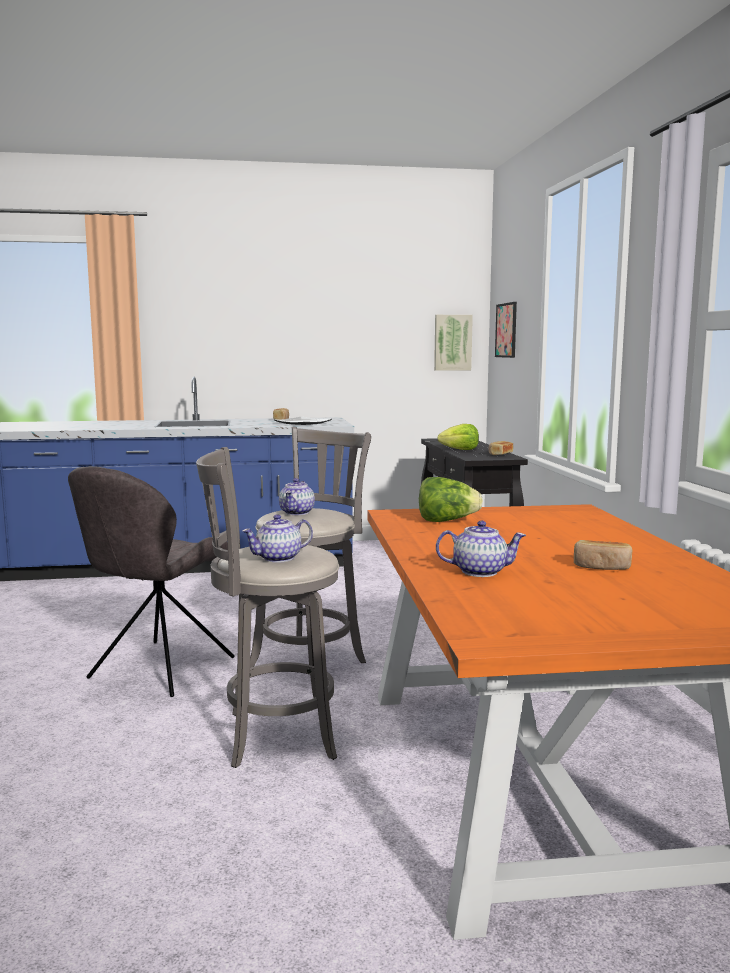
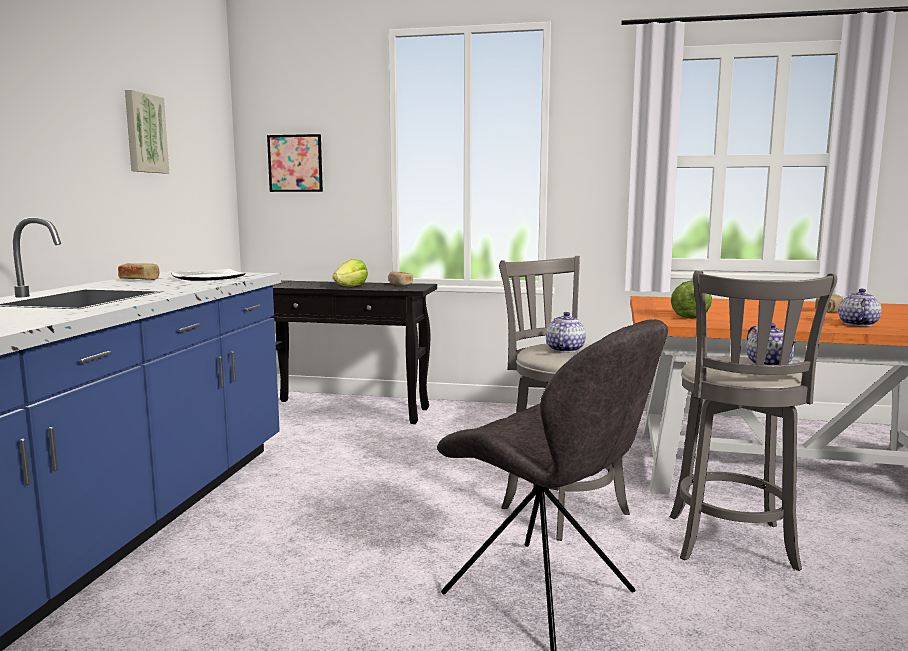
camera: 70 degrees left, 0 degrees up
(297, 513) = (564, 350): teapot -> teapot turned 105 degrees counterclockwise
(452, 342) = (216, 175): picture -> picture (144, 133)

